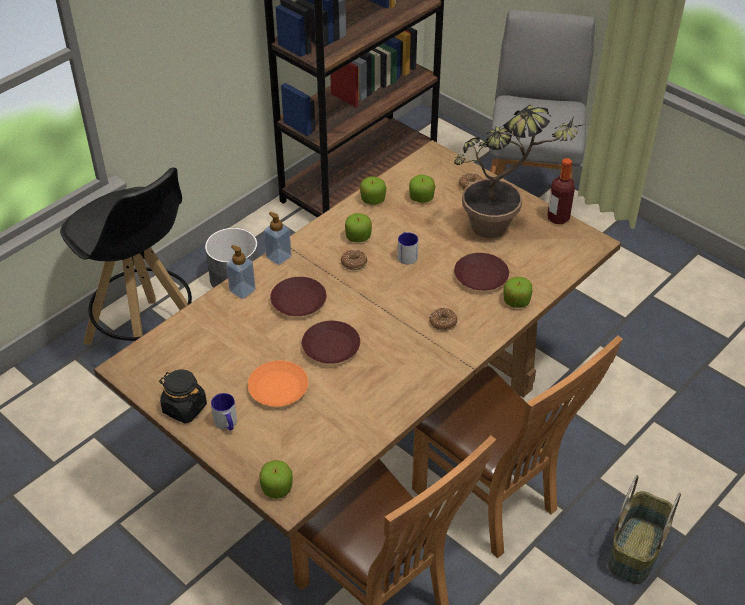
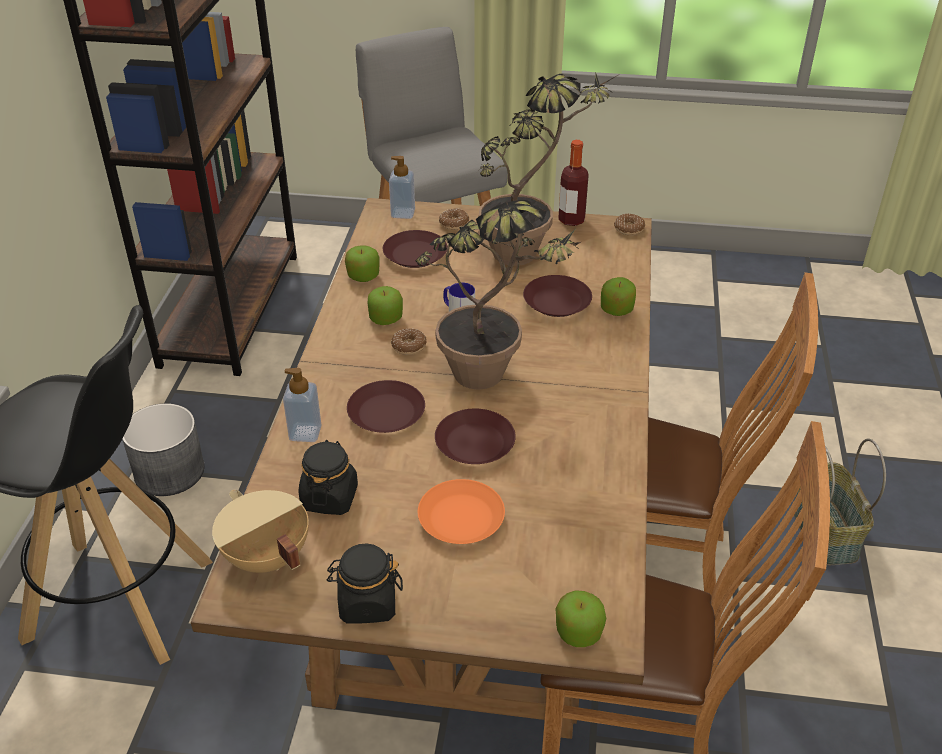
camera: 35 degrees left, 5 degrees down
(157, 354) = (265, 558): none -> beige cooking pot
(220, 337) = (329, 497): none -> black jar
(227, 423) = (440, 592): mug -> none
(278, 257) = (313, 378): soap dispenser -> soap dispenser (403, 213)
(381, 312) = (493, 382): none -> potted plant
(421, 198) = (415, 254): apple -> brown plate
(443, 322) = (567, 362): donut -> donut (629, 229)

